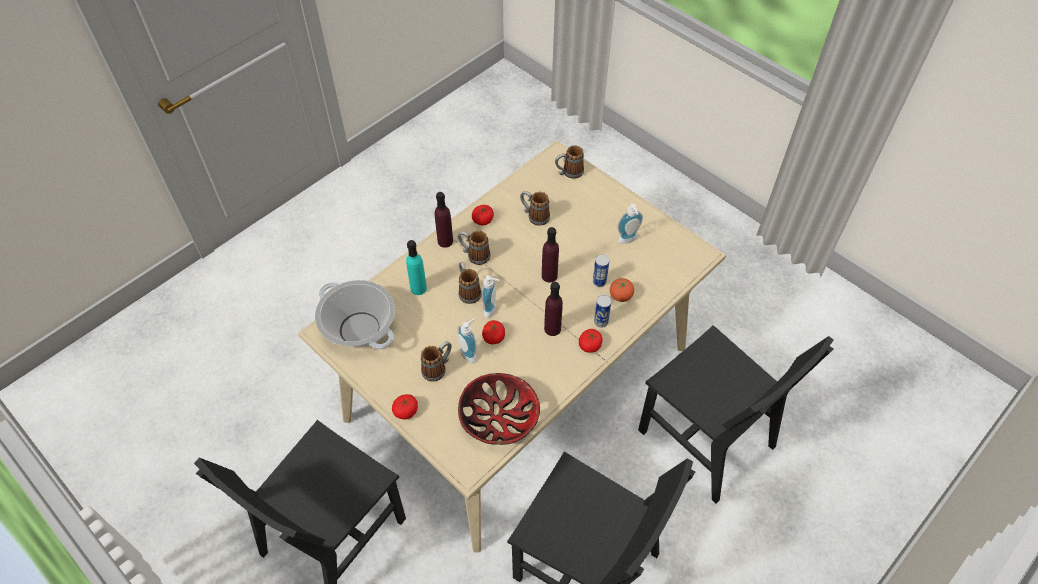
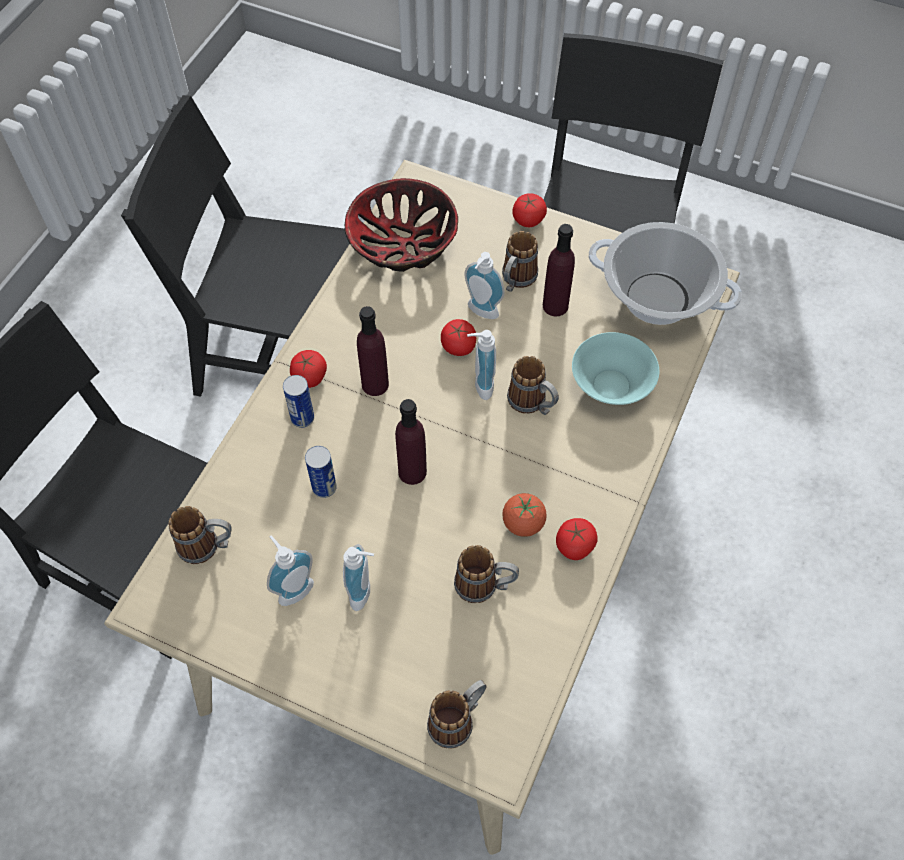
camera: 160 degrees right, 5 degrees up
(418, 288) = (611, 384): turquoise bottle -> turquoise bowl
(445, 241) = (617, 480): purple bottle -> purple bottle (555, 306)
(474, 255) = (554, 470): mug -> mug (207, 546)
(594, 229) = (364, 592): none -> soap dispenser
(620, 296) = (281, 472): tomato -> tomato (523, 523)

